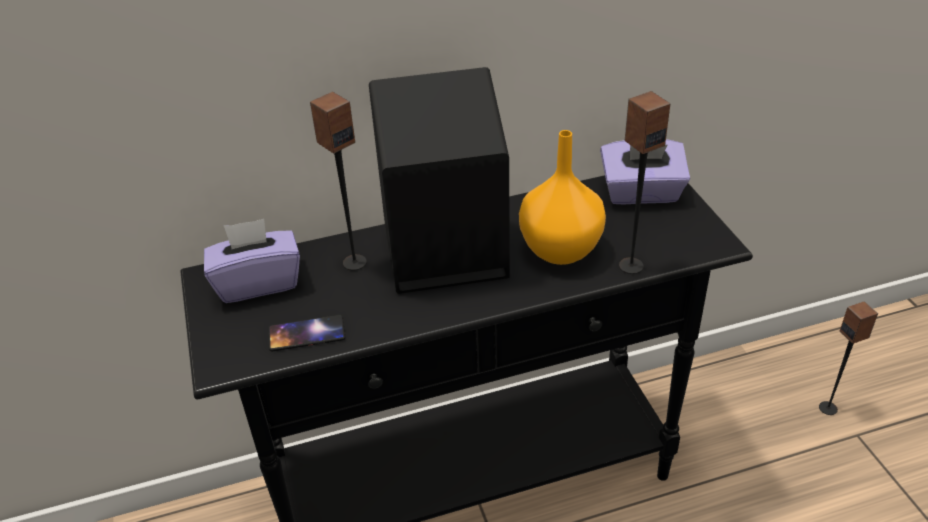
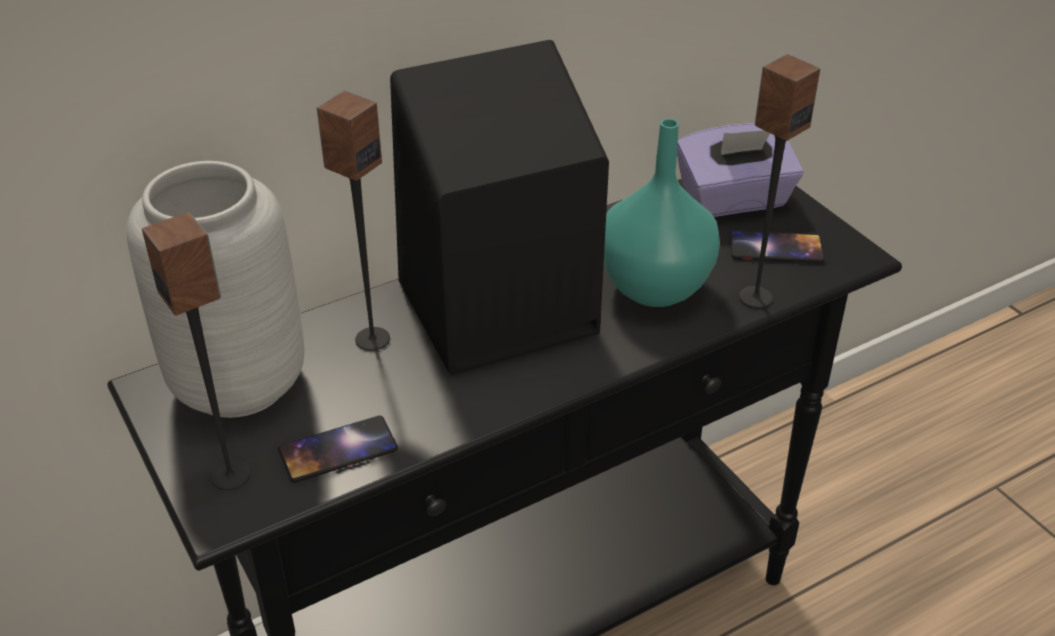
camera: 15 degrees left, 0 degrees up
(258, 282) = (237, 385): purple tissue box -> grey vase
(560, 249) = (654, 286): orange vase -> turquoise vase
(659, 232) = (776, 248): none -> phone
(828, 408) = (953, 457): speaker -> speaker (231, 475)

